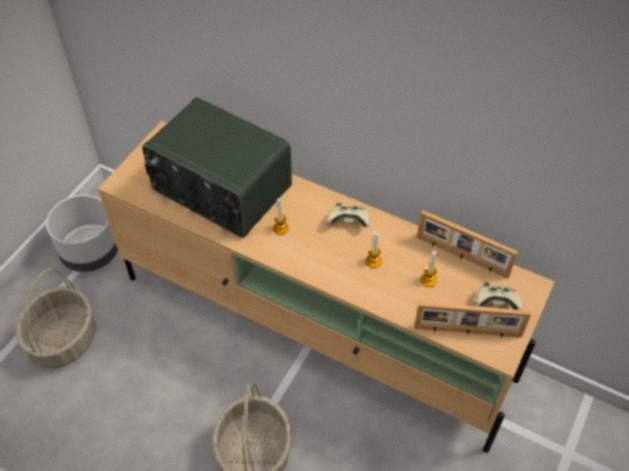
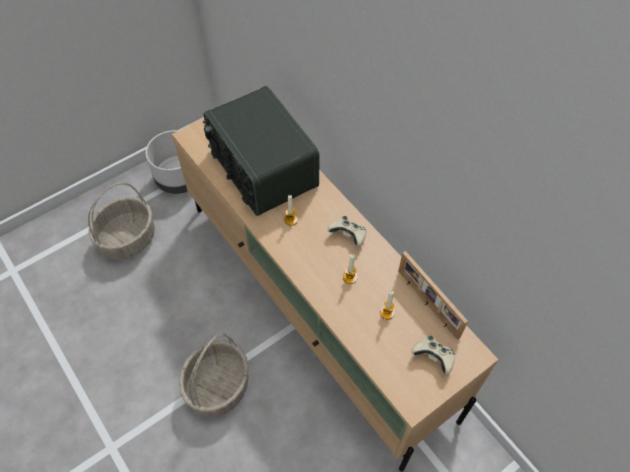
camera: 25 degrees right, 5 degrees up
(467, 332) = (394, 372): picture frame -> none

